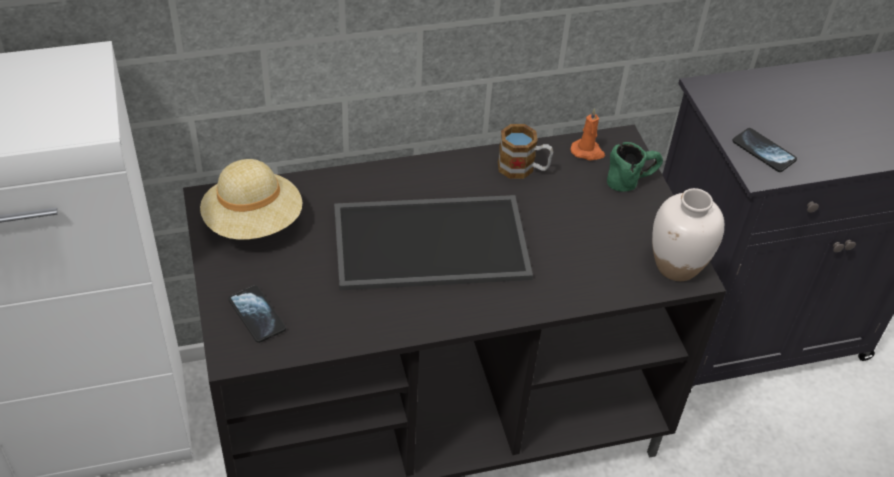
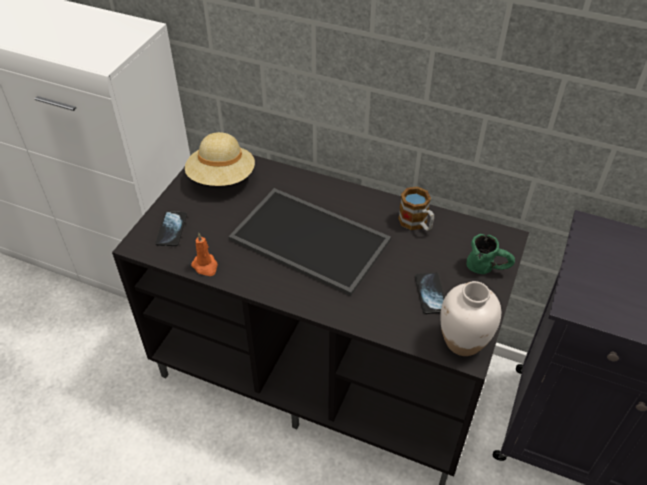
camera: 40 degrees right, 0 degrees up
(588, 152) = (474, 234): orange candle -> orange candle (205, 266)
(763, 151) = (592, 291): phone -> phone (430, 294)

